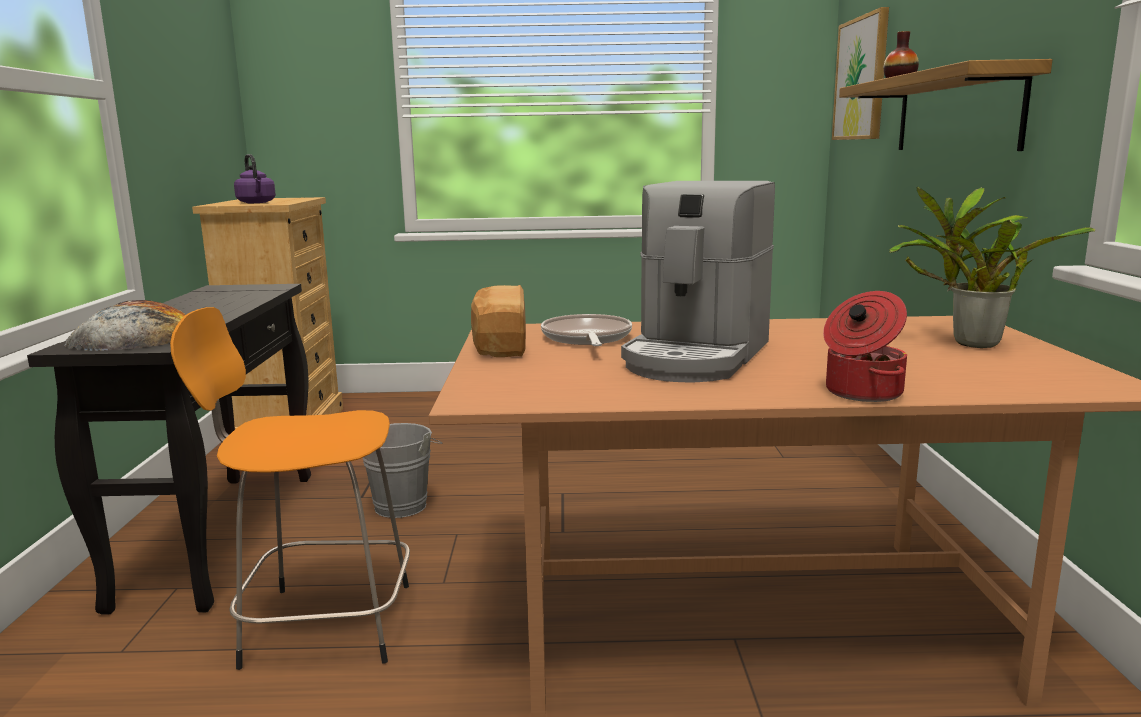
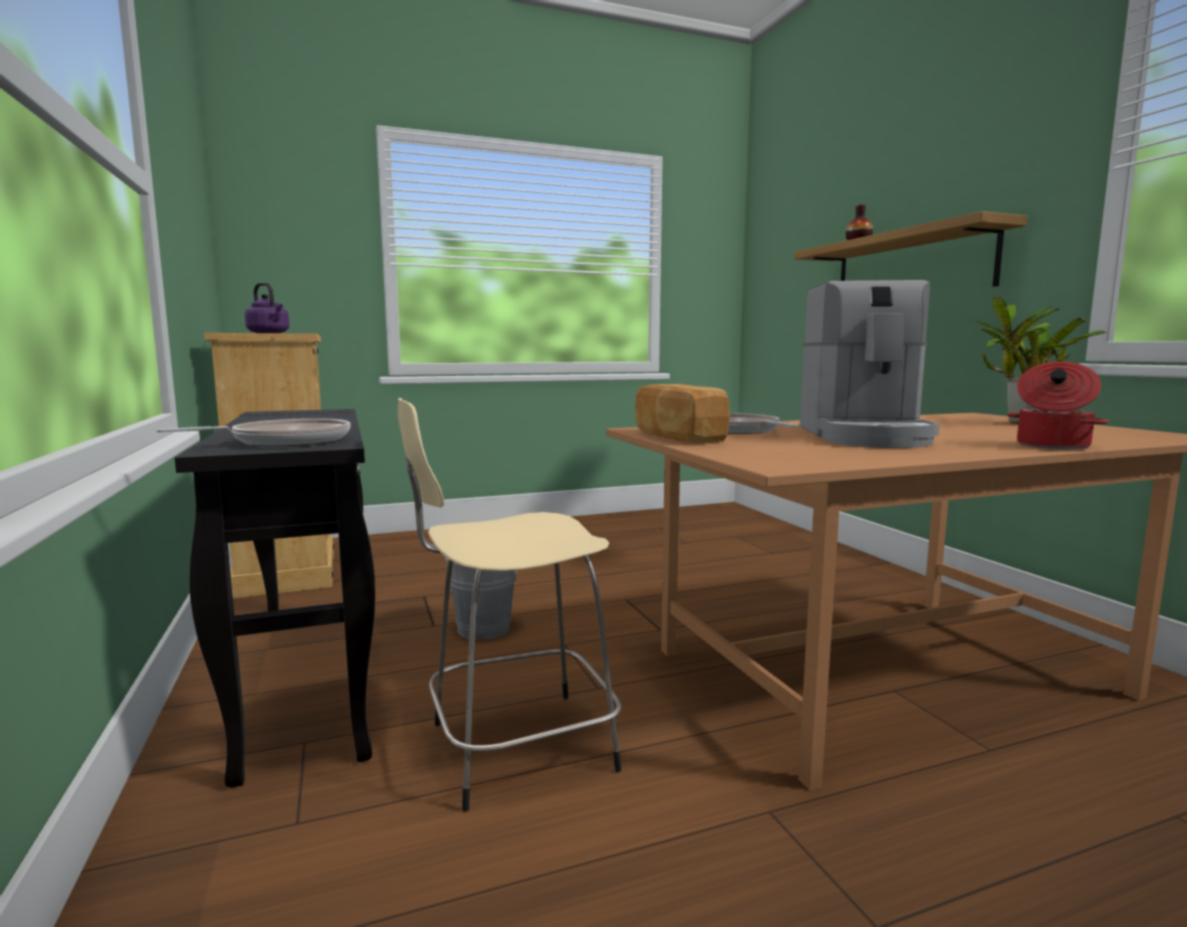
camera: 20 degrees left, 5 degrees down
(135, 338) = (284, 441): bread -> frying pan
(322, 624) = (514, 747): orange stool -> beige stool
(861, 79) = (784, 252): picture -> none

